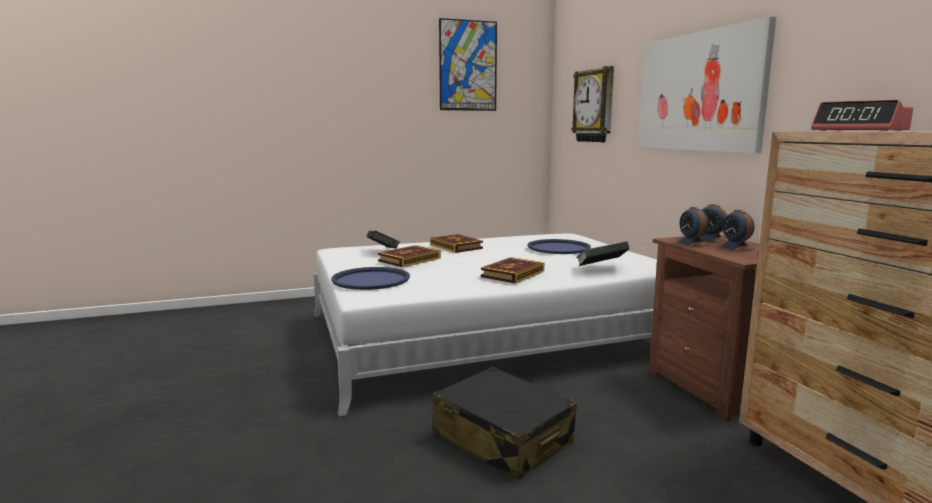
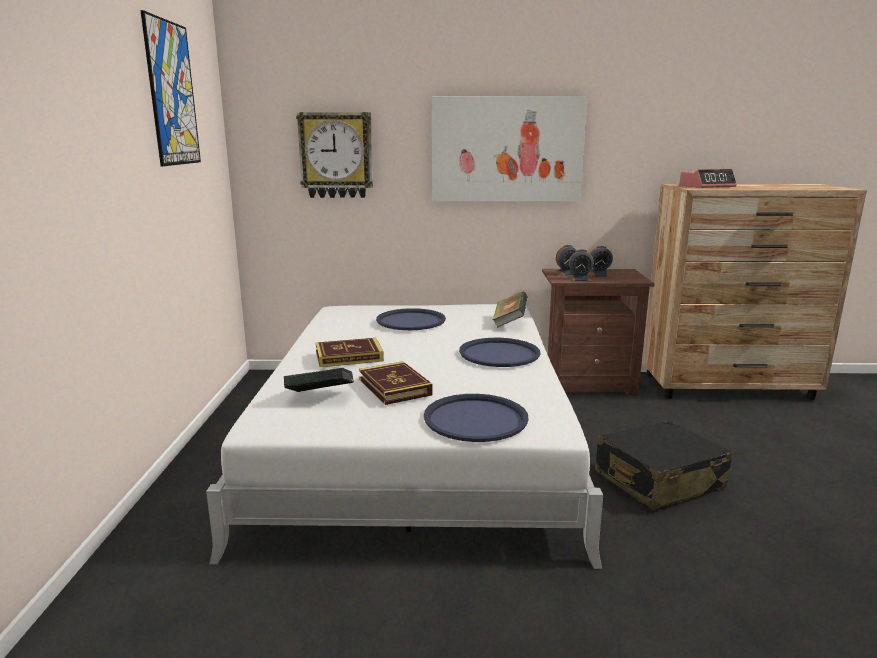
camera: 70 degrees left, 5 degrees up
(513, 274) = (499, 353): book -> blue tray

